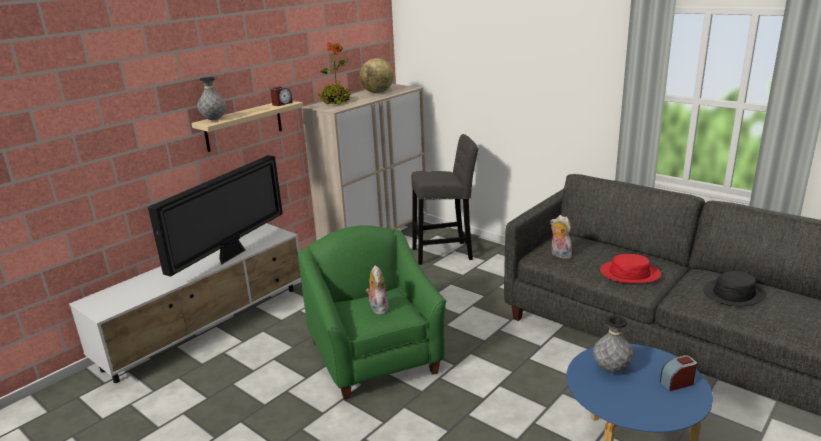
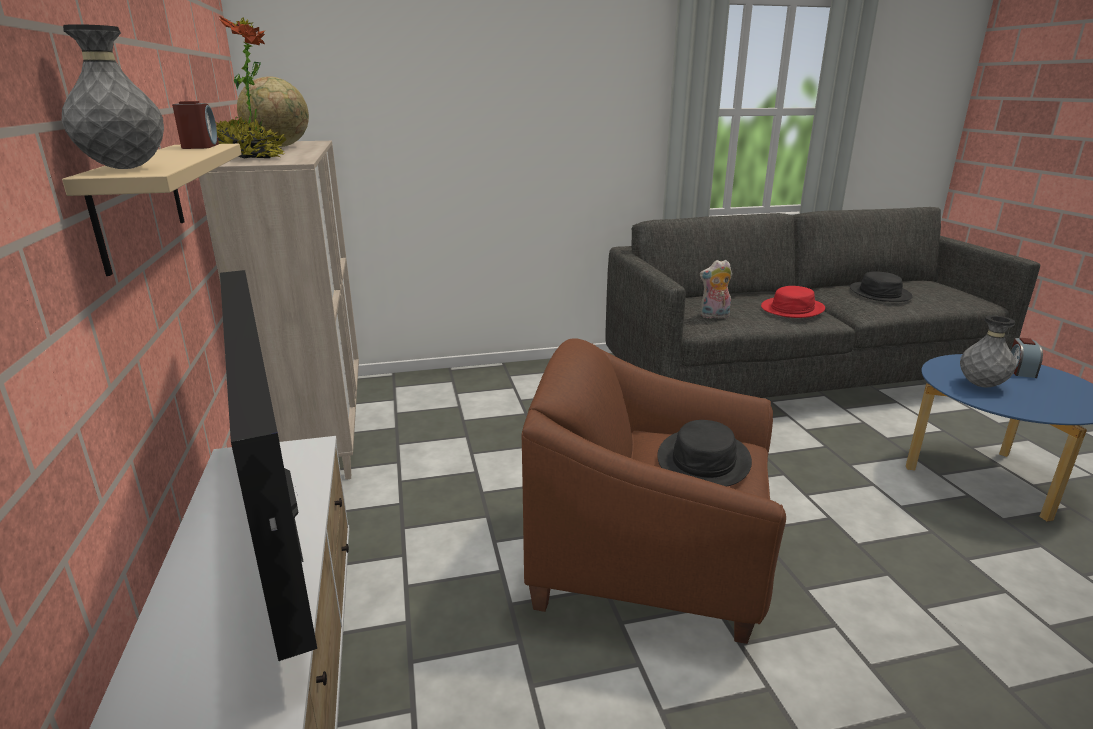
camera: 55 degrees left, 0 degrees up
(375, 356) = (648, 562): green armchair -> brown armchair
(377, 308) = (704, 460): plush toy -> black hat
(445, 253) = (453, 401): grey stool -> none

